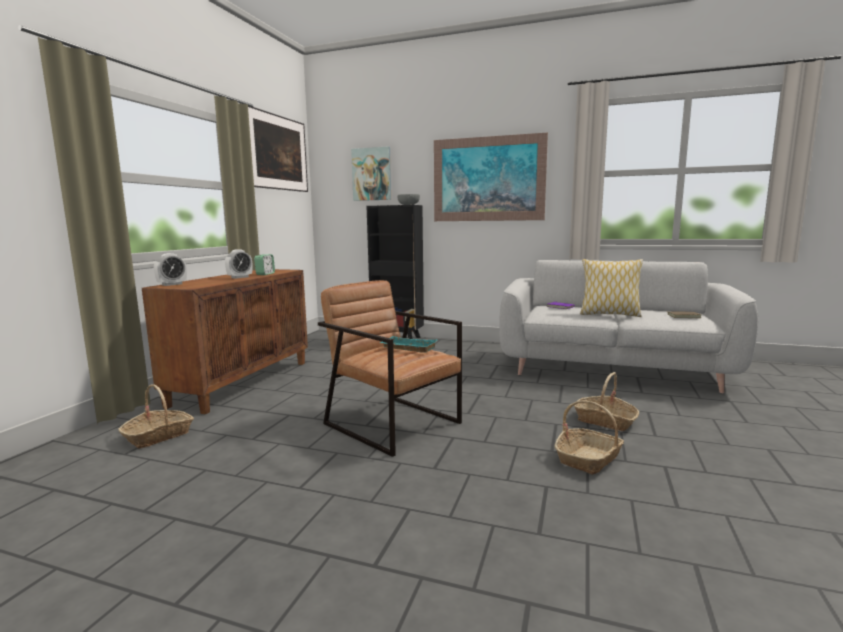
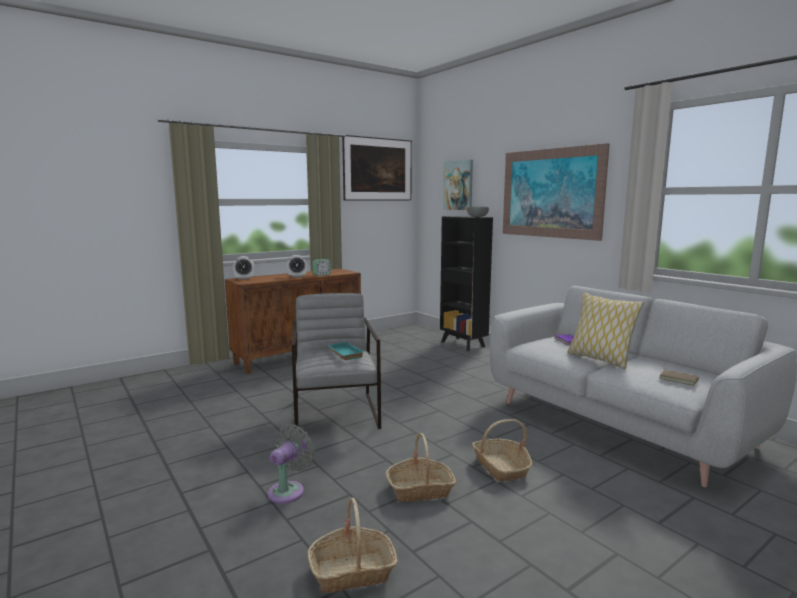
camera: 35 degrees right, 0 degrees up
(159, 436) = (207, 381): basket -> basket (352, 571)
(392, 423) = (336, 413): brown armchair -> grey armchair
(488, 507) = (289, 490): none -> grey fan

